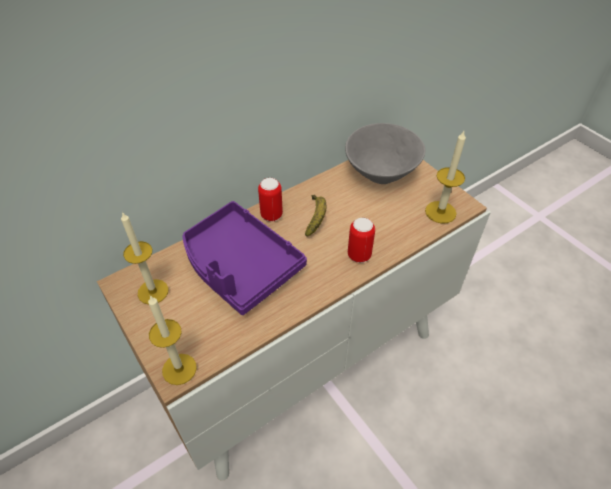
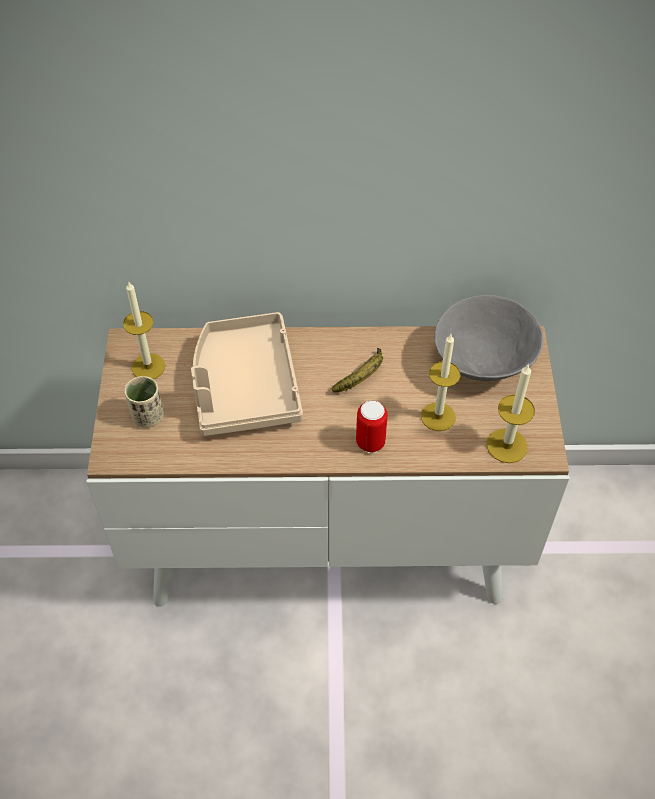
camera: 35 degrees right, 5 degrees up
(179, 369) = (118, 452): candle -> candle (438, 416)
(182, 327) = (148, 416): none -> beige cup
(240, 266) = (244, 386): purple tray -> beige tray
(271, 215) = (319, 348): can -> none

